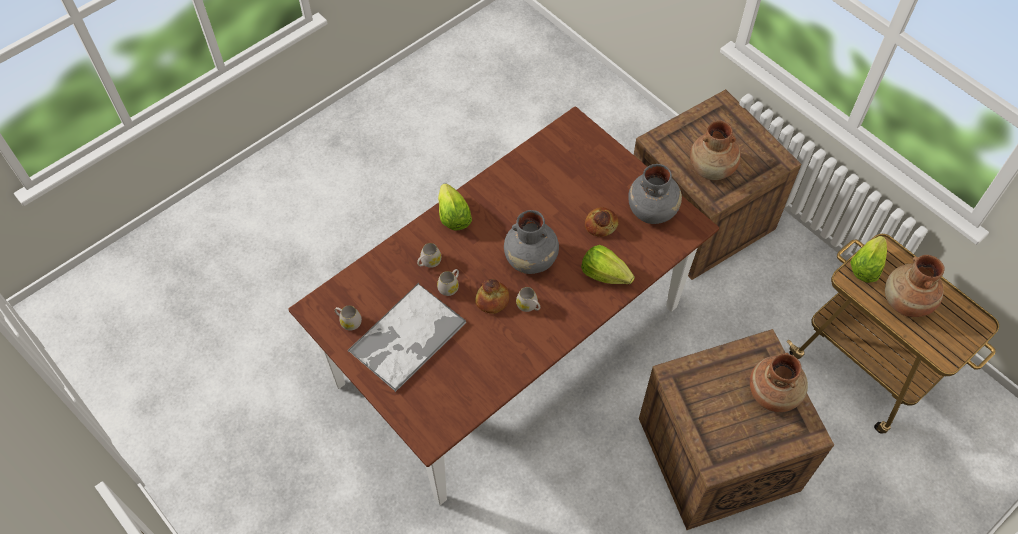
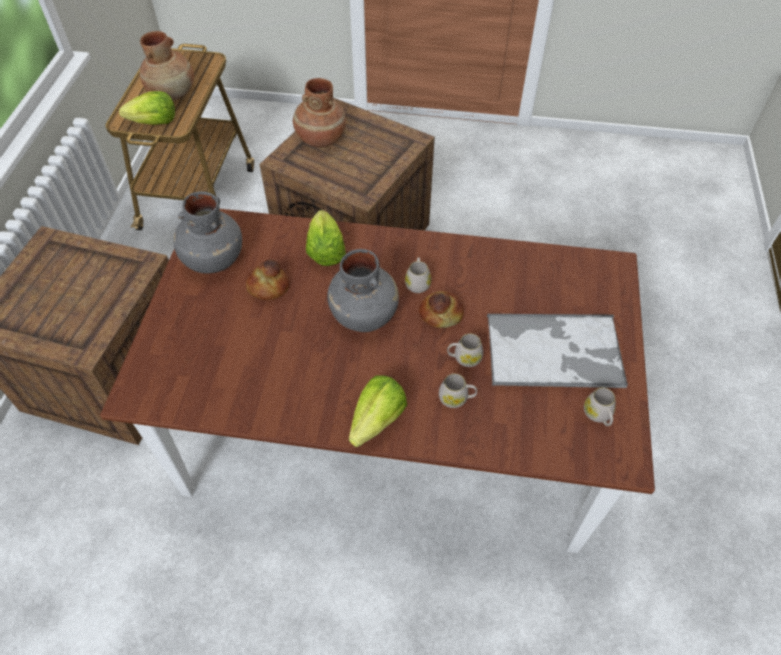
camera: 130 degrees left, 5 degrees down
(712, 168) = (95, 284): brown vase -> none

